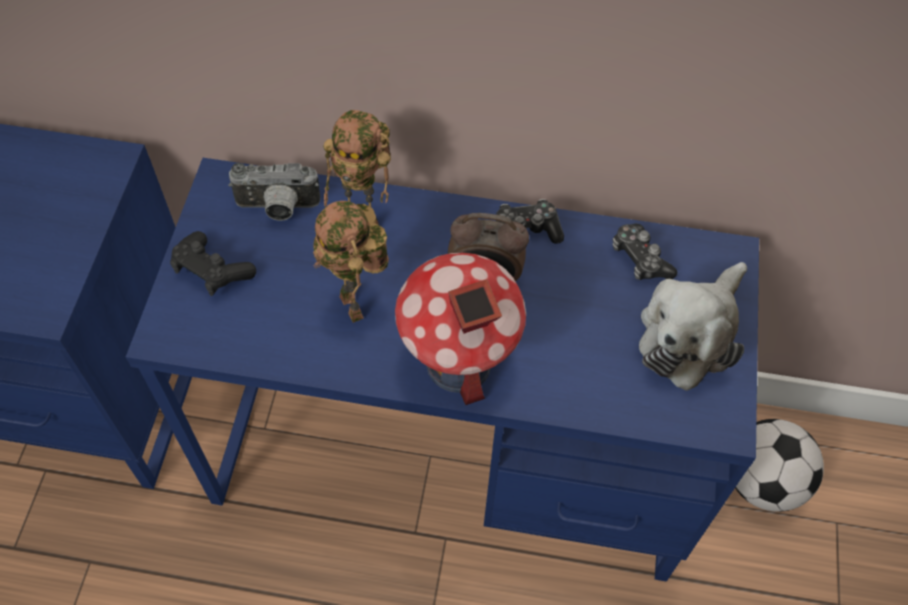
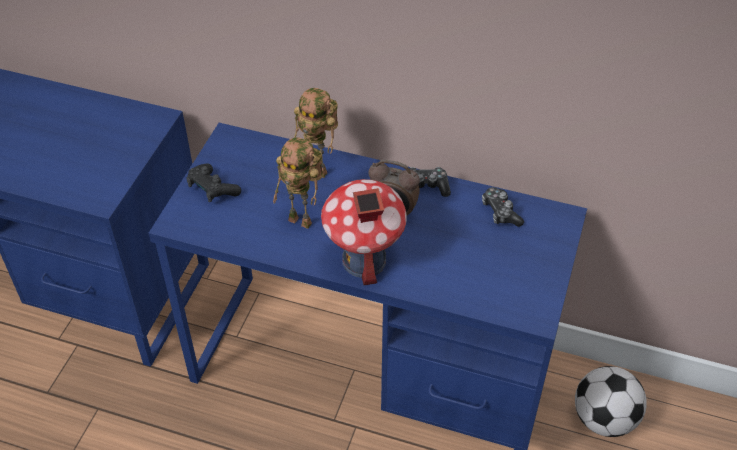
camera: 10 degrees right, 10 degrees down
(277, 209) = (262, 157): camera -> none
(356, 307) = (303, 220): toy robot -> toy robot turned 45 degrees counterclockwise
(690, 334) = (525, 261): plush toy -> none

